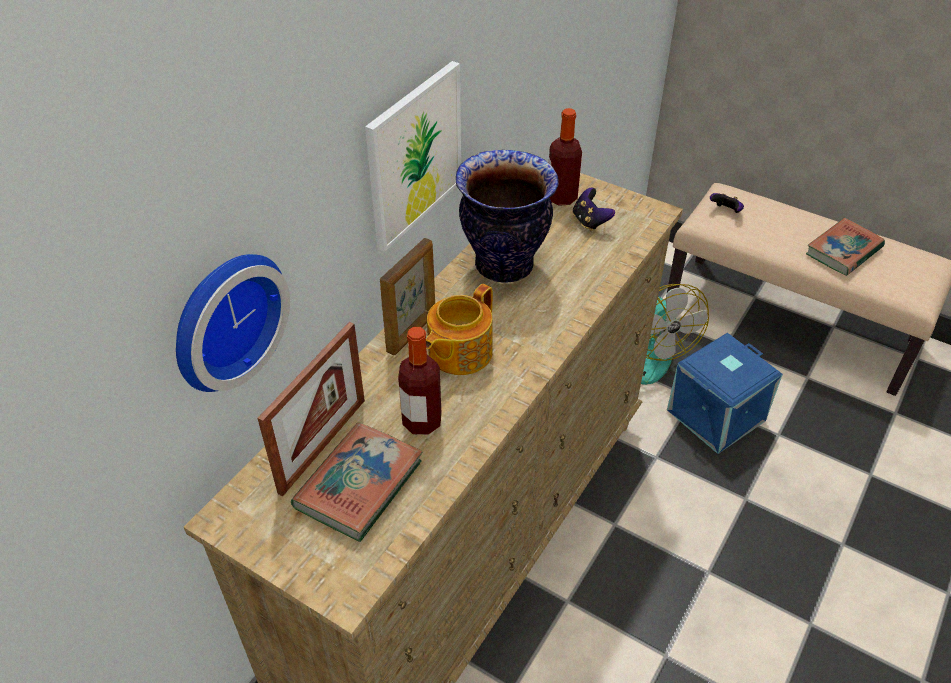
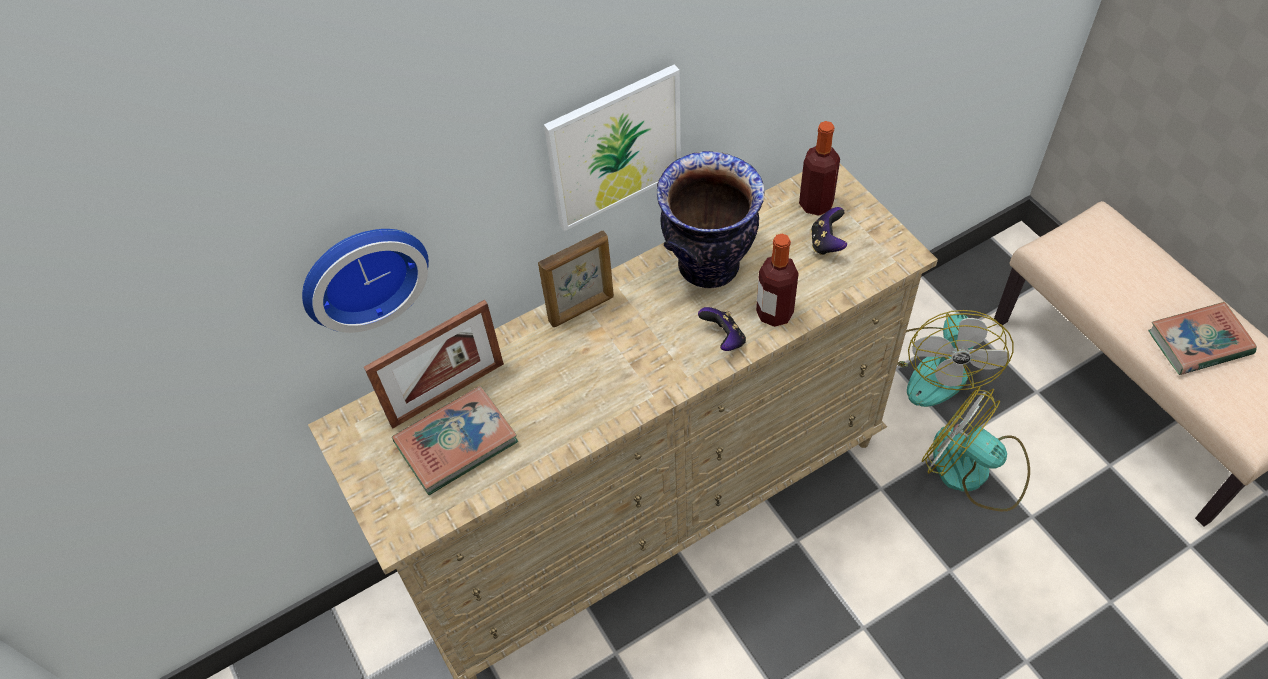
camera: 30 degrees right, 10 degrees up
(422, 421) = (540, 404): bottle -> bottle (774, 313)
(458, 352) = (611, 346): teapot -> none
(716, 416) = (973, 470): blue storage box -> fan
(725, 211) = (1085, 245): game controller -> game controller (723, 339)

